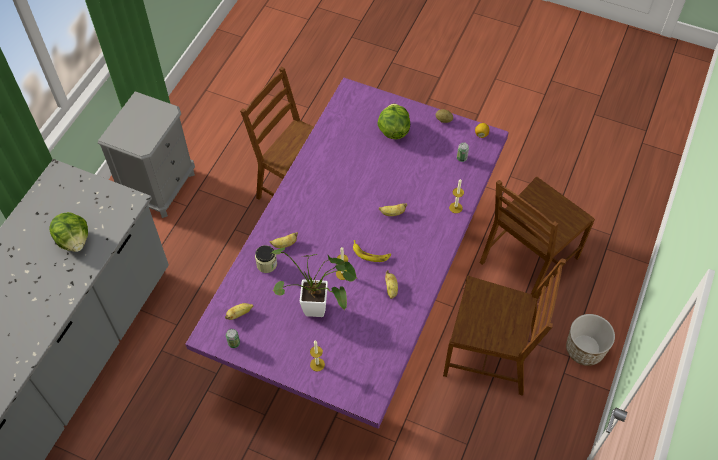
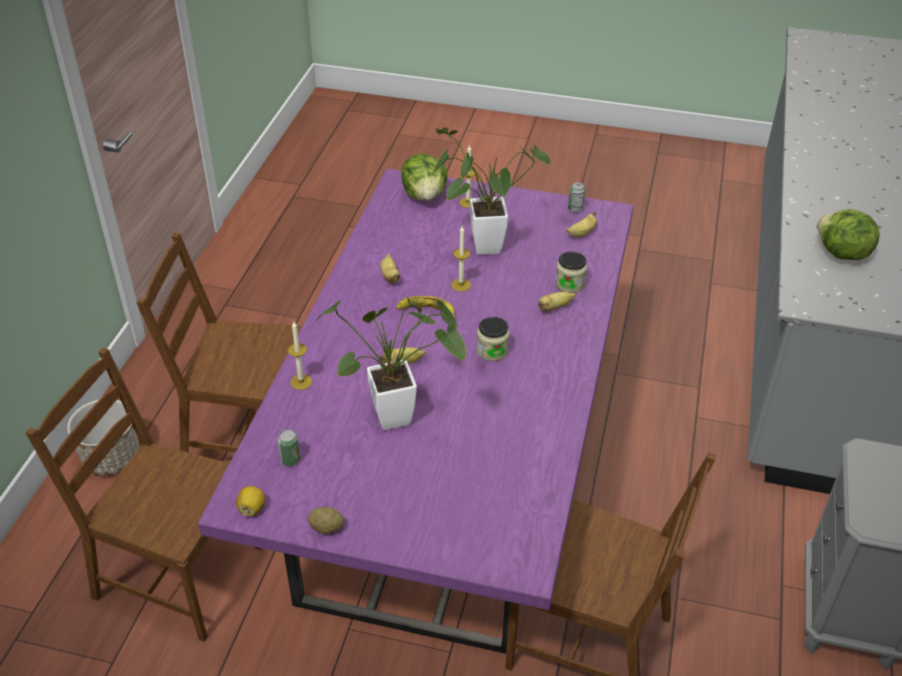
camera: 170 degrees right, 15 degrees down
(335, 215) = (492, 351): none -> jar
(393, 131) = (422, 494): lettuce -> lettuce (425, 196)
(398, 176) = (402, 417): none -> potted plant
(528, 260) = (176, 573): brown chair -> brown chair turned 105 degrees counterclockwise

